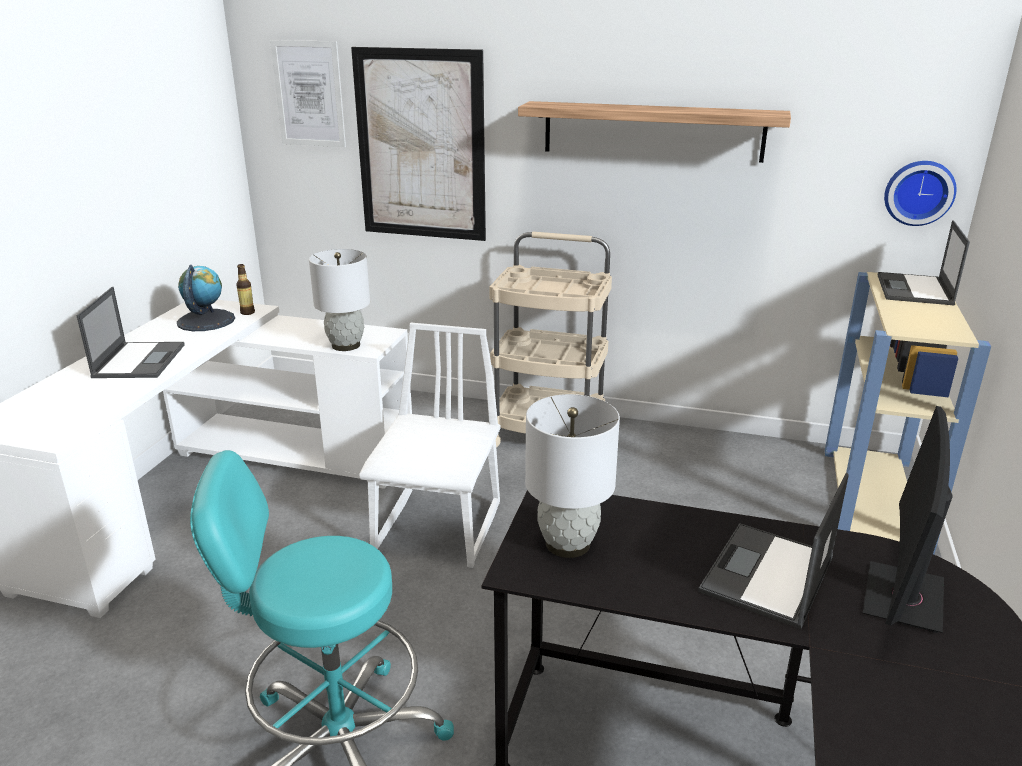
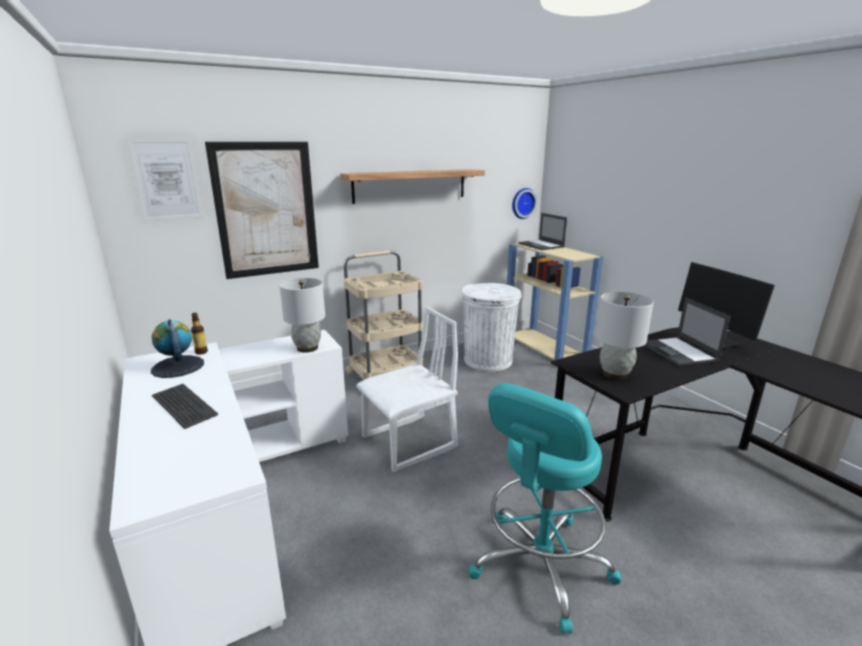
camera: 45 degrees left, 5 degrees down
(139, 360) = (183, 406): laptop -> keyboard
(439, 528) = (409, 443): white chair -> white chair turned 90 degrees clockwise
(729, 476) = (488, 360): none -> white trash can

